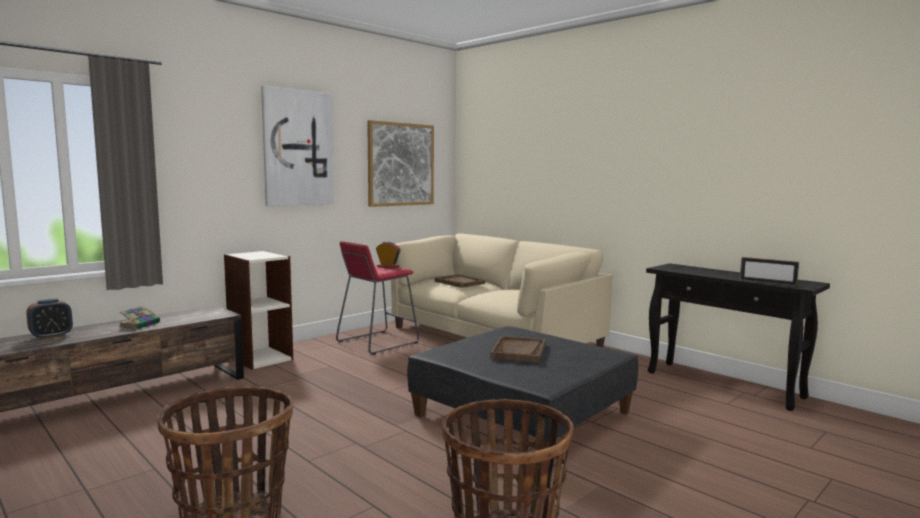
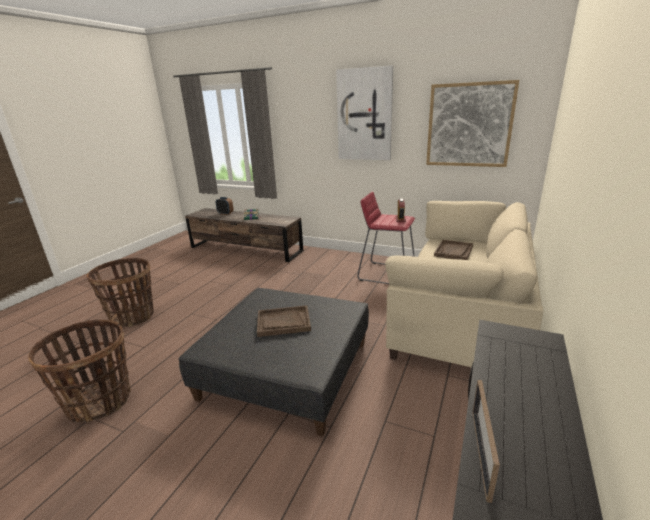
camera: 70 degrees right, 15 degrees up
(260, 358) = (321, 255): bookcase -> none

